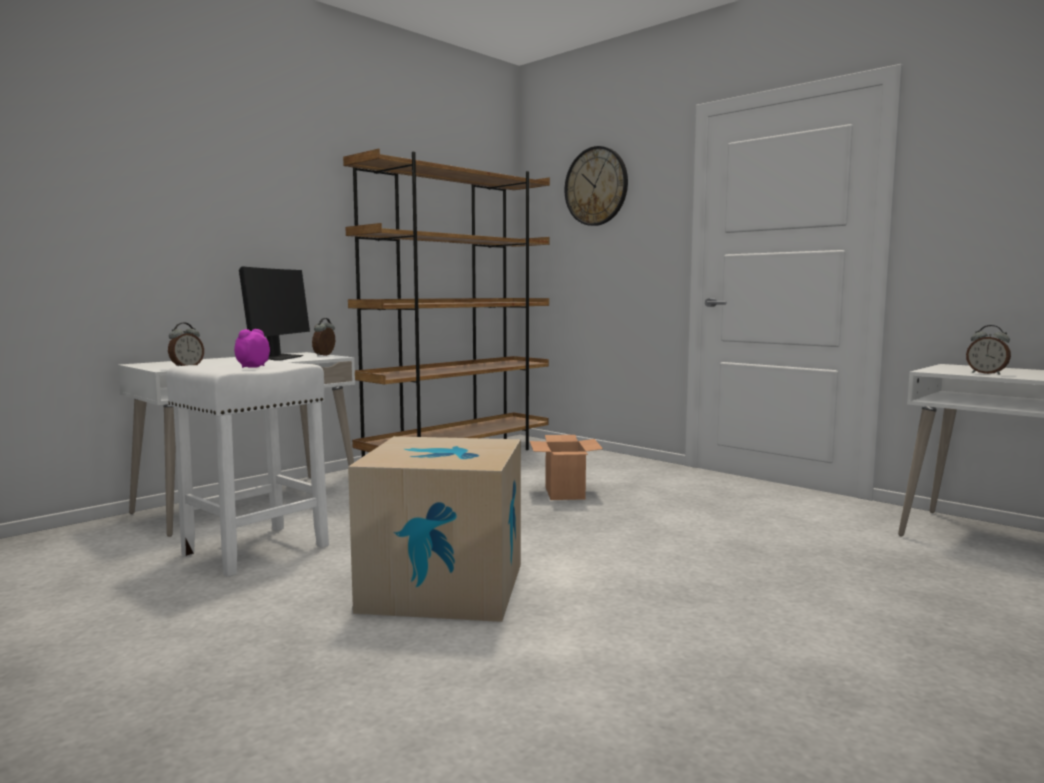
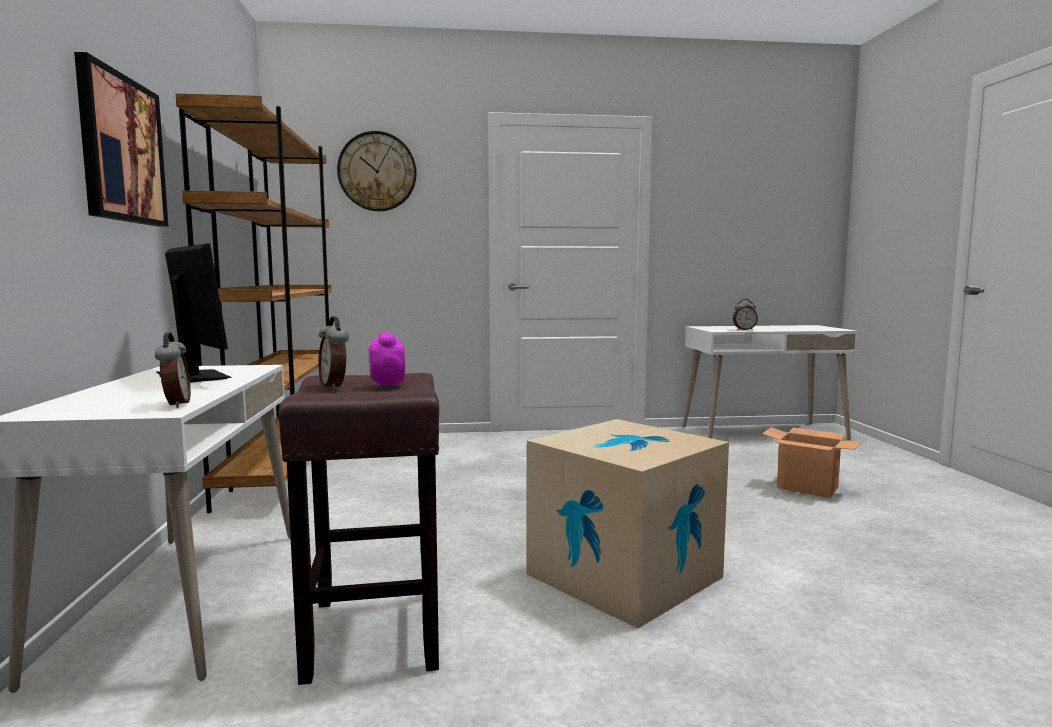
camera: 50 degrees left, 0 degrees up
(254, 550) = (375, 635): white stool -> brown stool
(282, 204) = (121, 149): none -> picture
(325, 355) = (232, 367): alarm clock -> alarm clock (334, 387)
(565, 493) = (477, 475): cardboard box -> cardboard box (808, 488)

